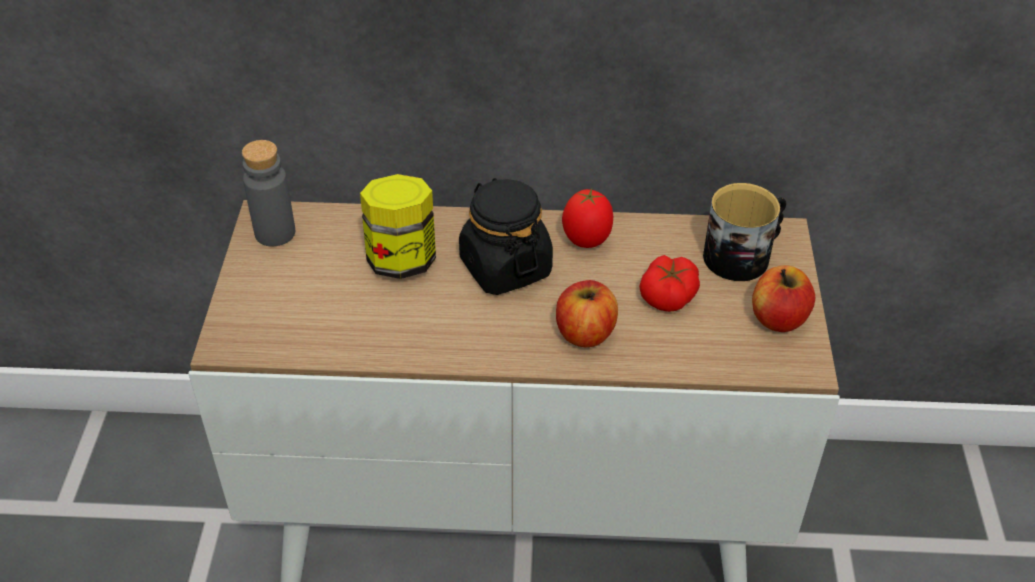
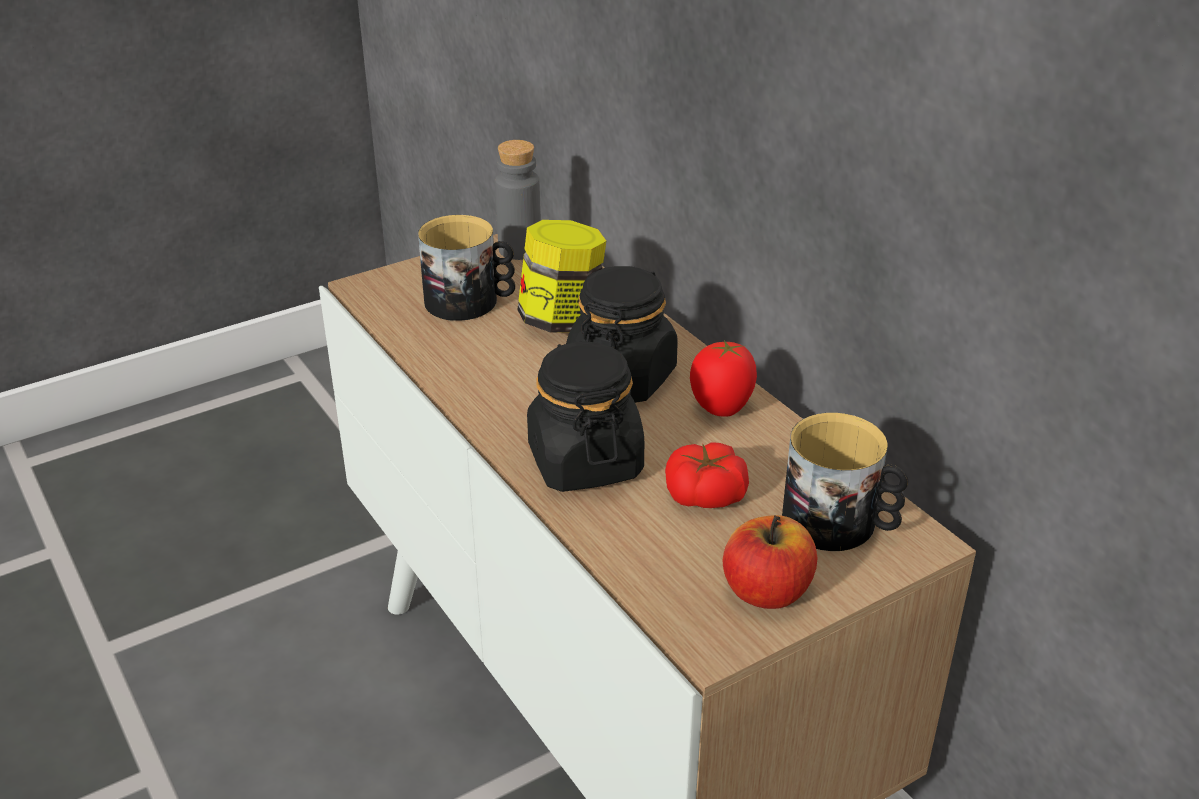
camera: 55 degrees right, 10 degrees down
(321, 295) = (470, 302): none -> mug
(585, 333) = (584, 462): apple -> black jar

